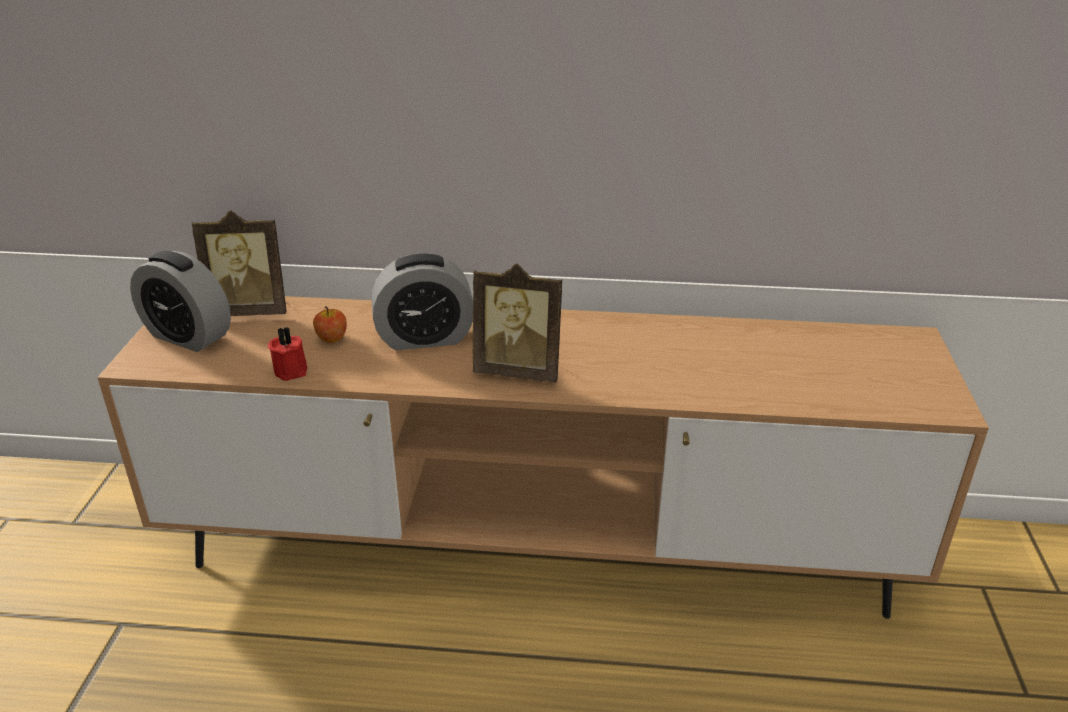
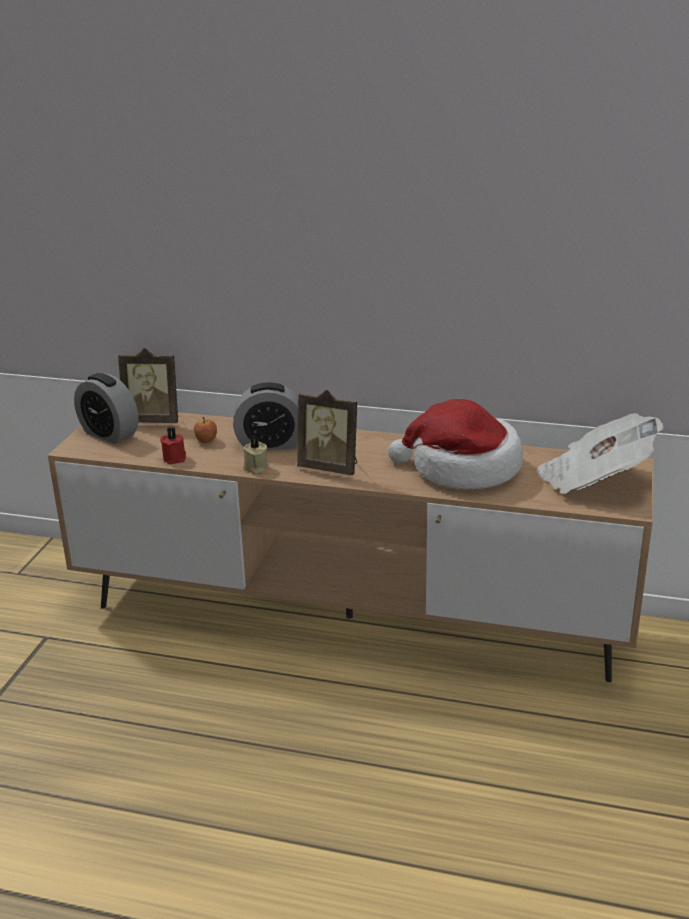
camera: 10 degrees right, 5 degrees down
(413, 379) = (256, 468): none -> beige candle
(700, 360) = (462, 468): none -> hat
(880, 366) = (594, 480): none -> newspaper

